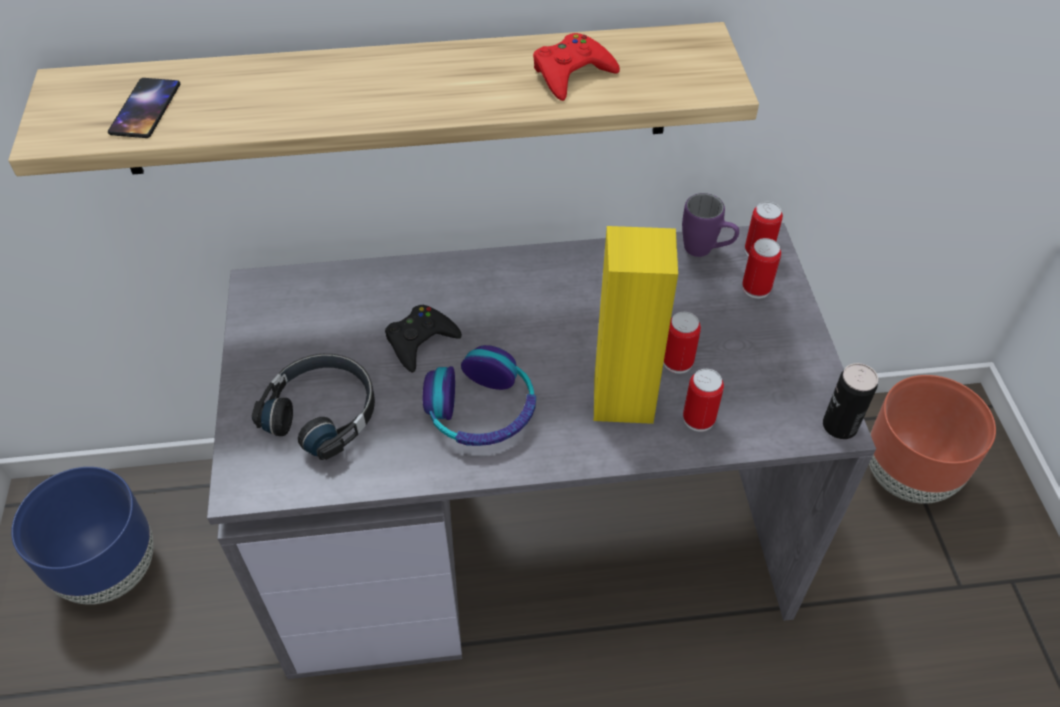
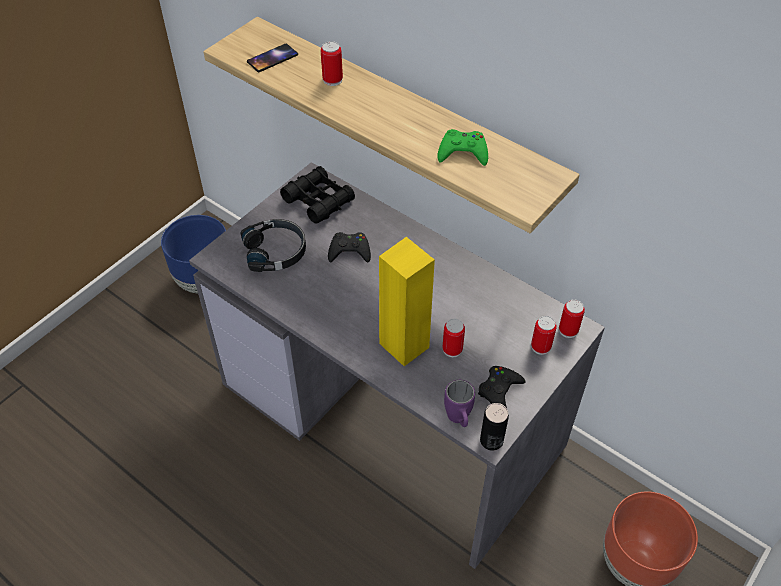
camera: 45 degrees right, 0 degrees up
(302, 309) = (318, 200): none -> black binoculars
(481, 410) = (338, 301): headphones -> none
(571, 73) = (463, 152): red game controller -> green game controller
(698, 419) = (427, 381): can -> can (332, 80)
(706, 251) = (539, 309): purple mug -> purple mug (459, 420)
(779, 366) = (499, 391): none -> black game controller

